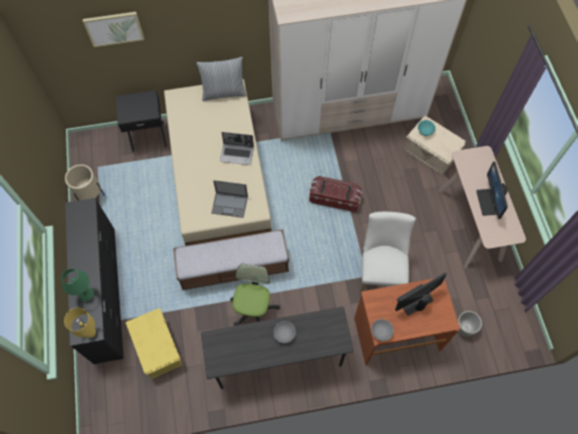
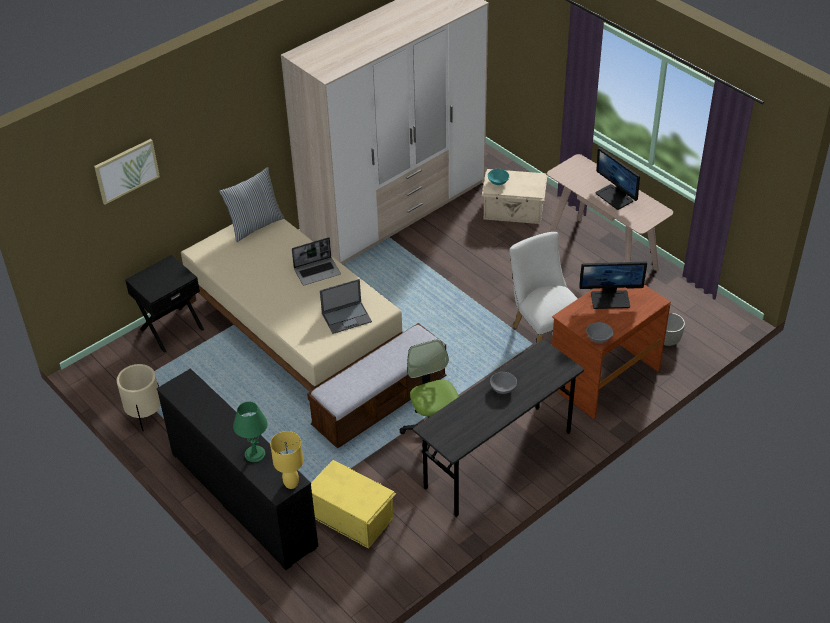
camera: 30 degrees left, 20 degrees down
(334, 199) = (442, 293): storage box -> none
(415, 300) = (610, 299): monitor -> monitor turned 120 degrees counterclockwise

